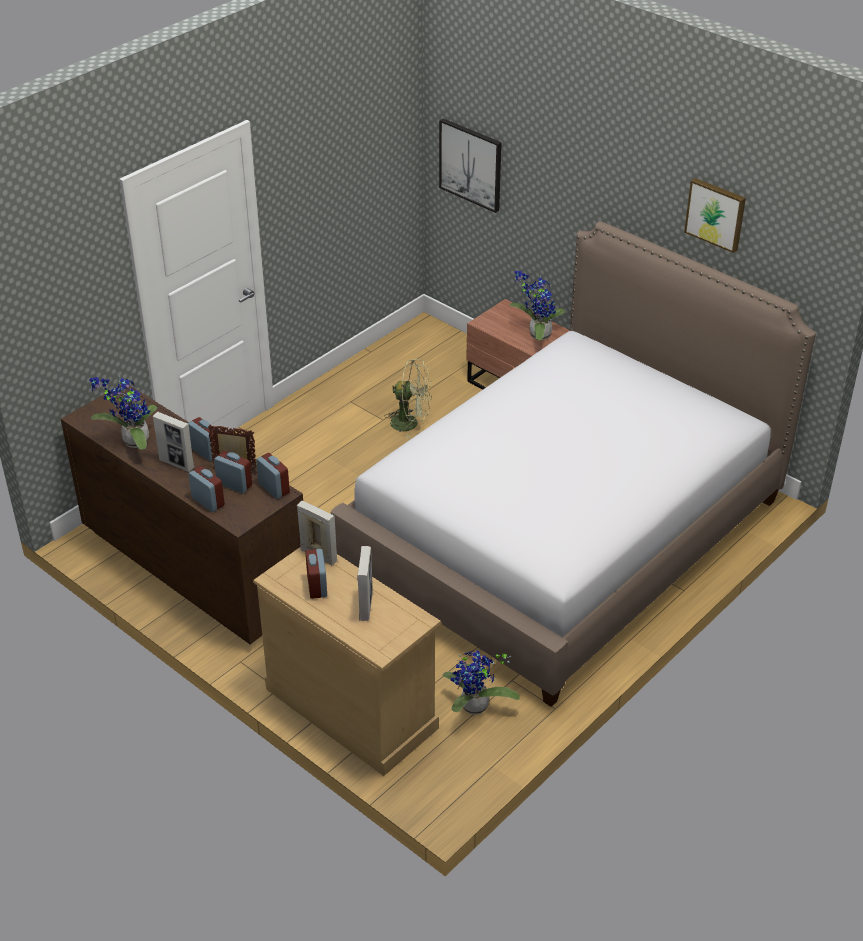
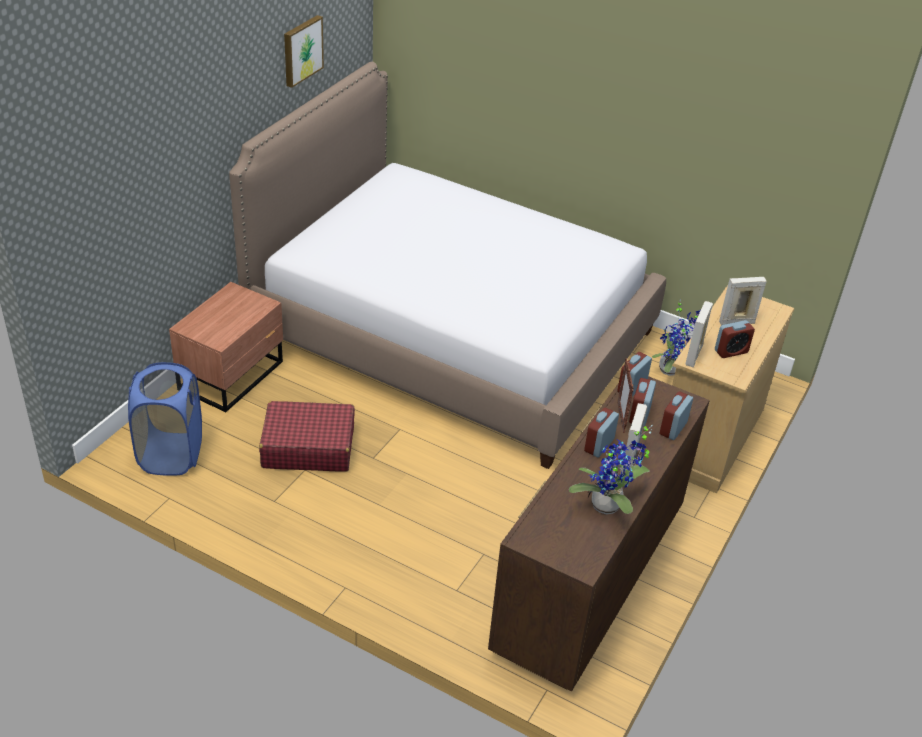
camera: 105 degrees left, 0 degrees up
(410, 423) = (308, 447): green fan -> red suitcase
(421, 353) = (171, 454): none -> blue laundry basket
(471, 164) = (98, 234): picture -> none
(537, 335) = (239, 303): potted plant -> none

